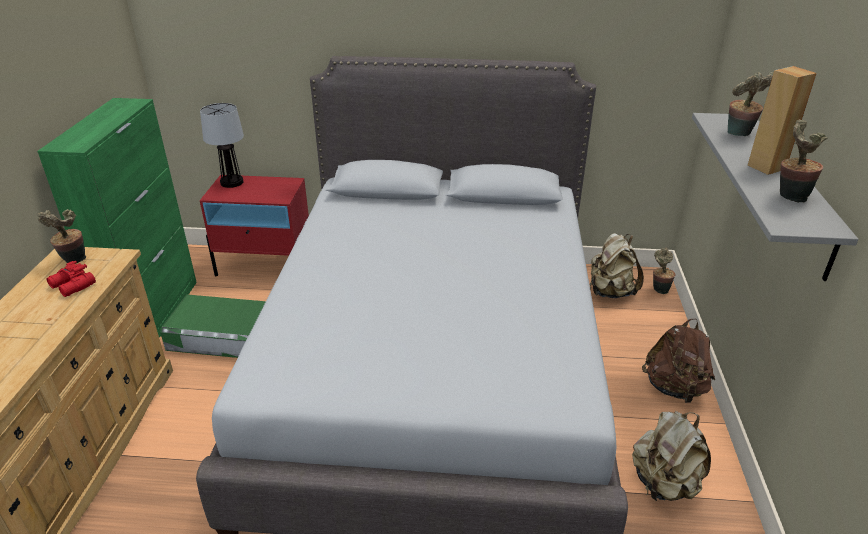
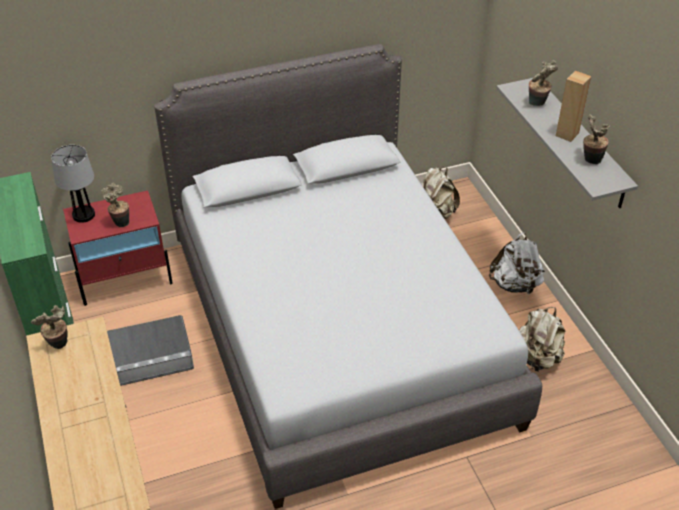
camera: 25 degrees left, 10 degrees up
(72, 286) = (84, 366): red binoculars -> none
(225, 335) = (144, 358): green storage box -> grey storage box
(659, 289) = (469, 200): potted plant -> potted plant (120, 222)
(674, 388) = (515, 284): brown backpack -> white backpack

